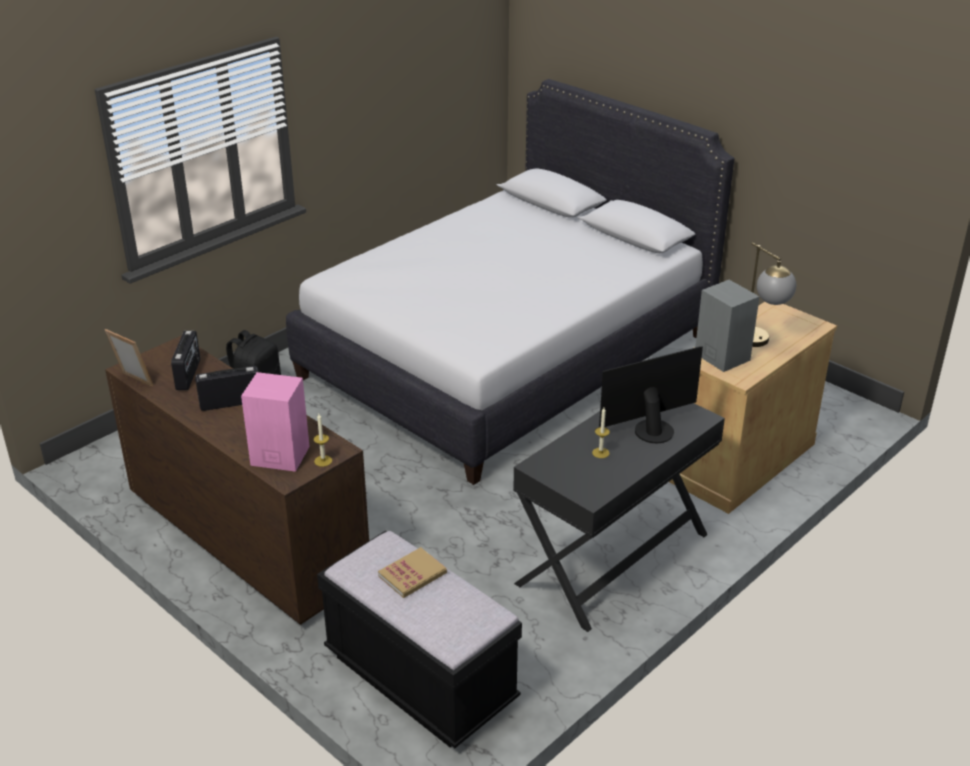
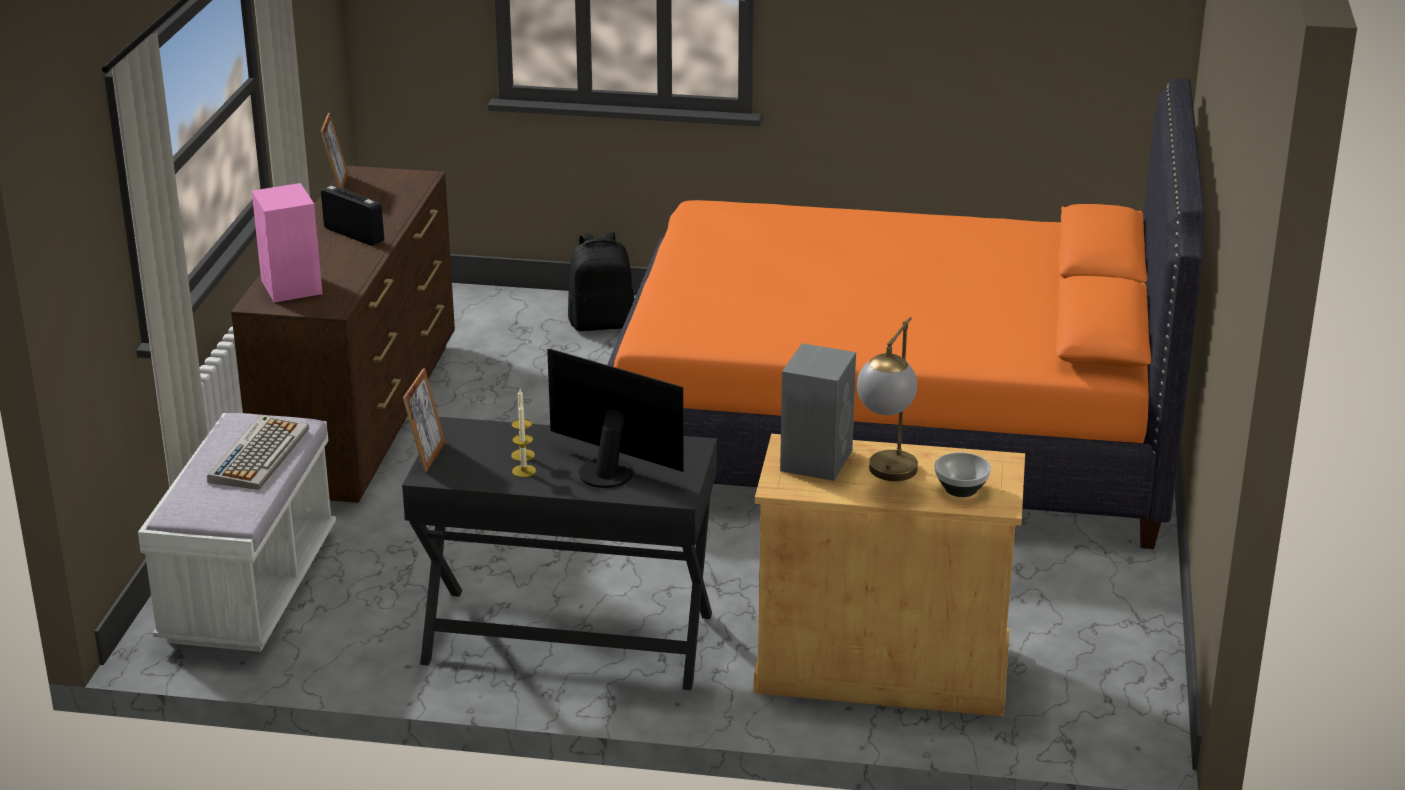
camera: 55 degrees right, 5 degrees down
(189, 374) = (379, 200): radio -> none
(323, 461) = (305, 308): candle -> candle (524, 471)
(412, 575) = (259, 454): book -> keyboard
(420, 679) = (249, 590): black bench -> white bench
(506, 355) = (892, 429): white bed -> orange bed
(564, 489) = (427, 456): none -> picture frame
(793, 329) = (960, 489): none -> bowl

